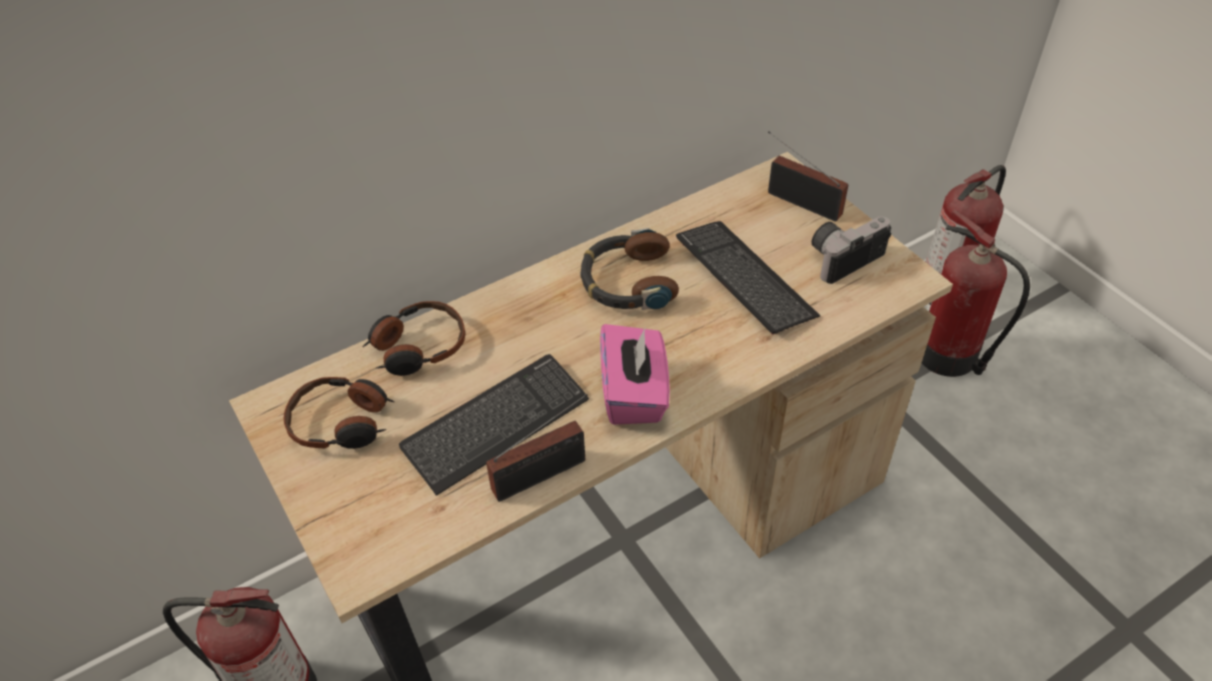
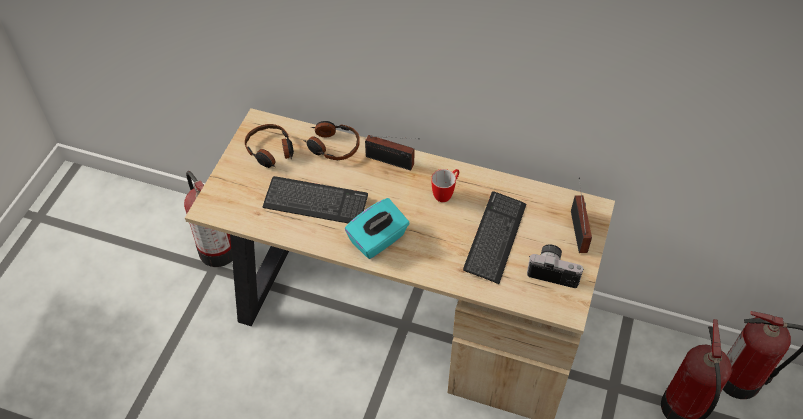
camera: 50 degrees right, 5 degrees up
(544, 474) = (305, 236): radio -> radio (392, 162)
(627, 281) = (446, 193): headphones -> mug
(634, 394) = (378, 240): pink tissue box -> turquoise tissue box

